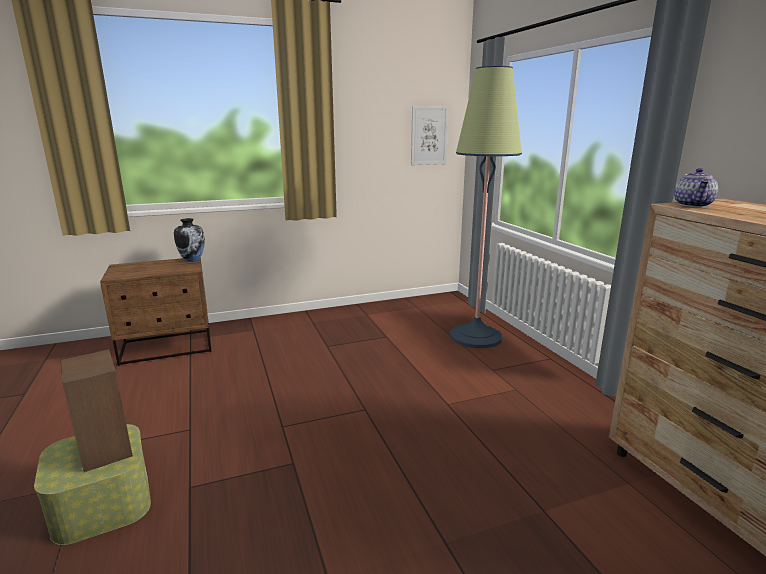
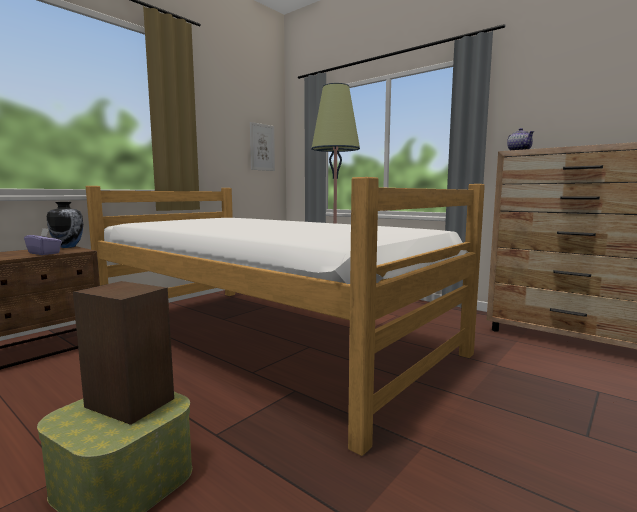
camera: 30 degrees left, 10 degrees down
(161, 271) = (44, 253): none -> purple tissue box
(339, 385) = (267, 338): none -> bed

